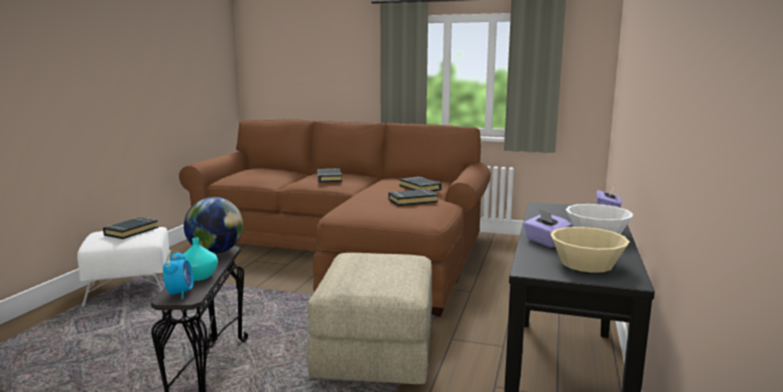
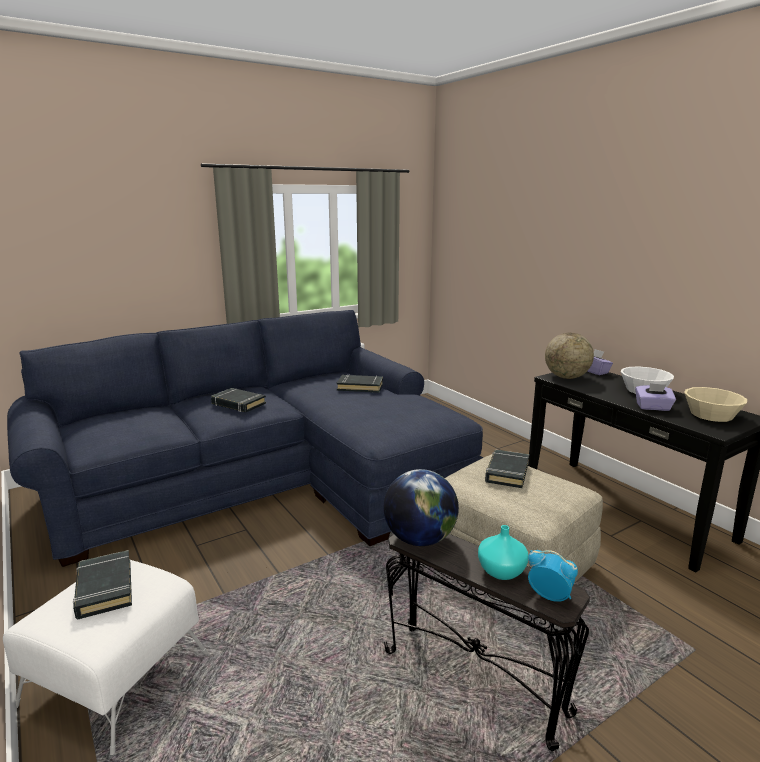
camera: 50 degrees left, 5 degrees up
(350, 250) = (270, 481): brown sofa -> blue sofa
(412, 201) = (401, 403): black book -> black book (507, 472)
(556, 208) = (566, 377): none -> globe

